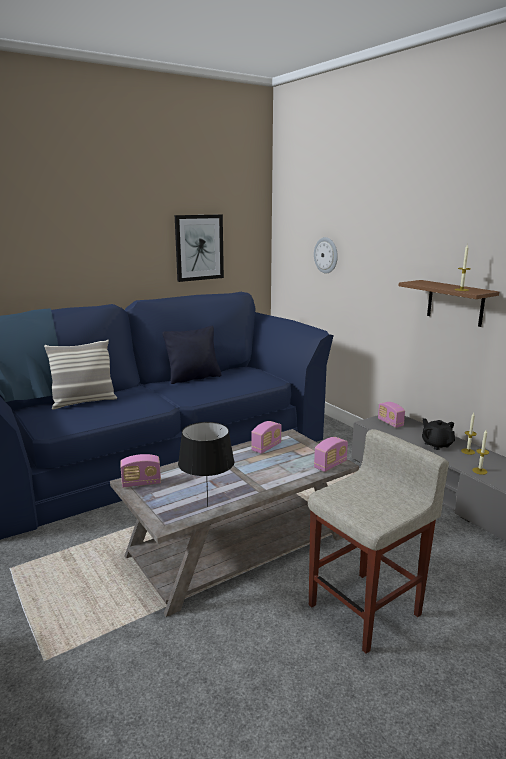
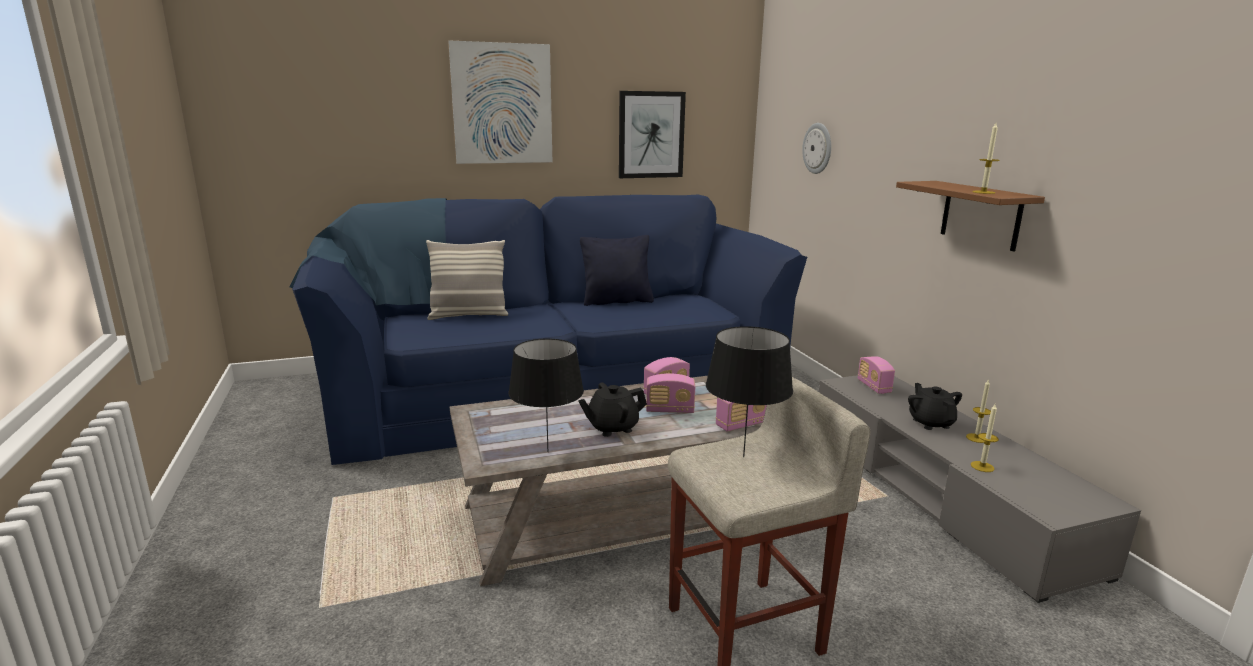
camera: 15 degrees right, 0 degrees up
(85, 229) = (502, 104): none -> picture
(141, 483) = (484, 414): radio -> radio (669, 410)
(243, 480) = (612, 427): none -> black teapot
(361, 491) = (744, 456): none -> black table lamp

